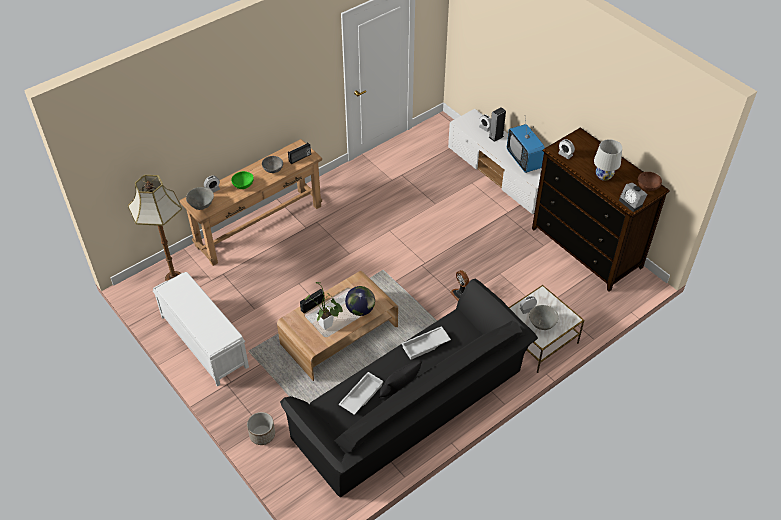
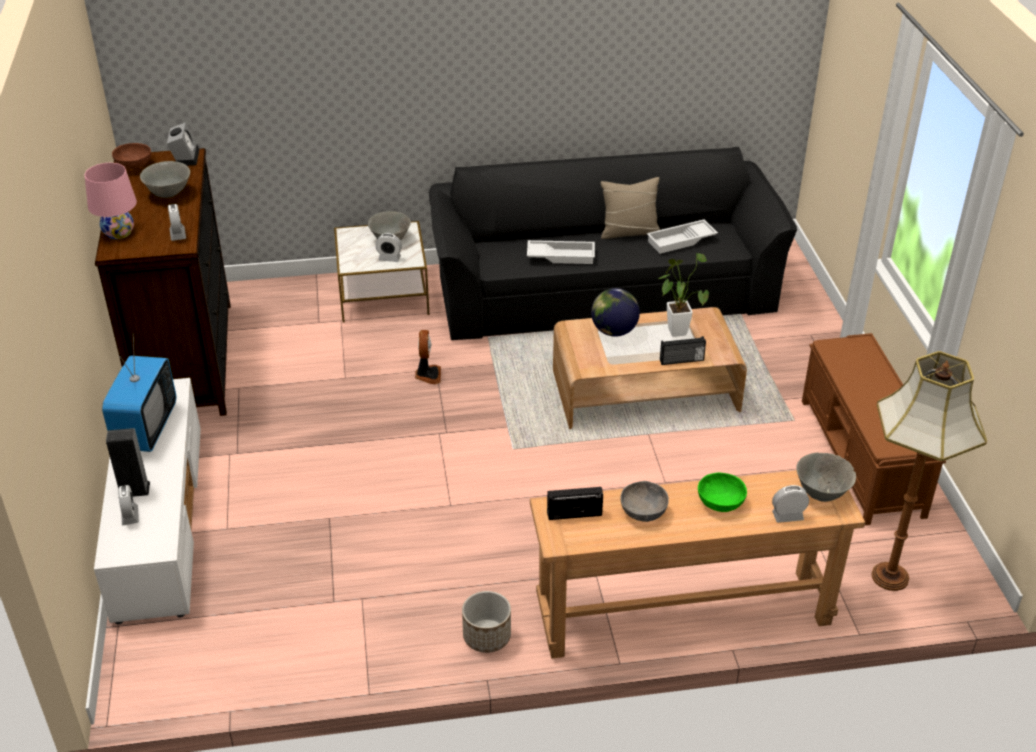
camera: 150 degrees left, 10 degrees down
(203, 341) = (862, 457): white bench -> brown bench
(262, 434) = (813, 327): planter -> planter (486, 636)
(399, 389) = (629, 232): black pillow -> beige pillow
(592, 144) = (118, 233): none -> pink table lamp
(604, 176) = (169, 193): white table lamp -> grey bowl

